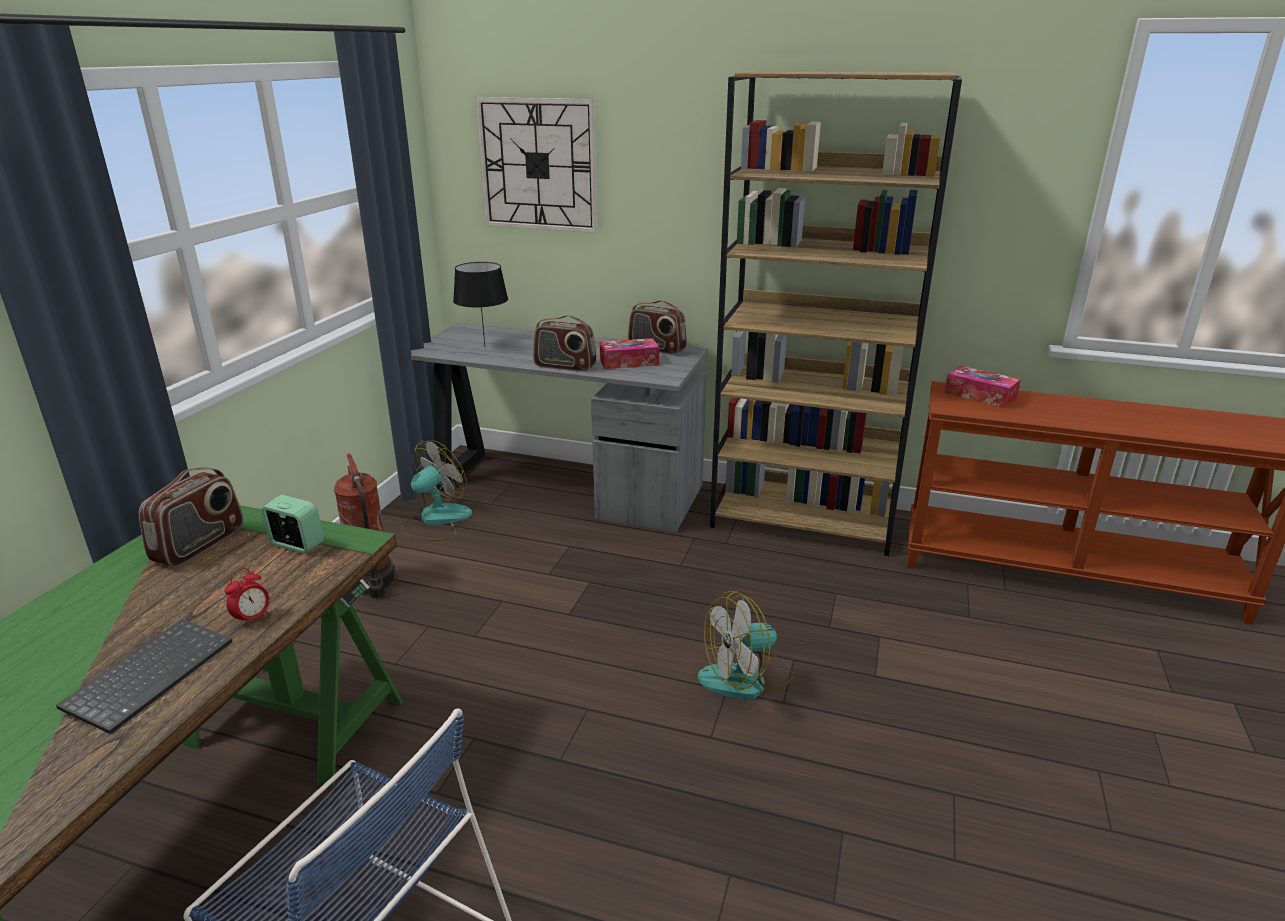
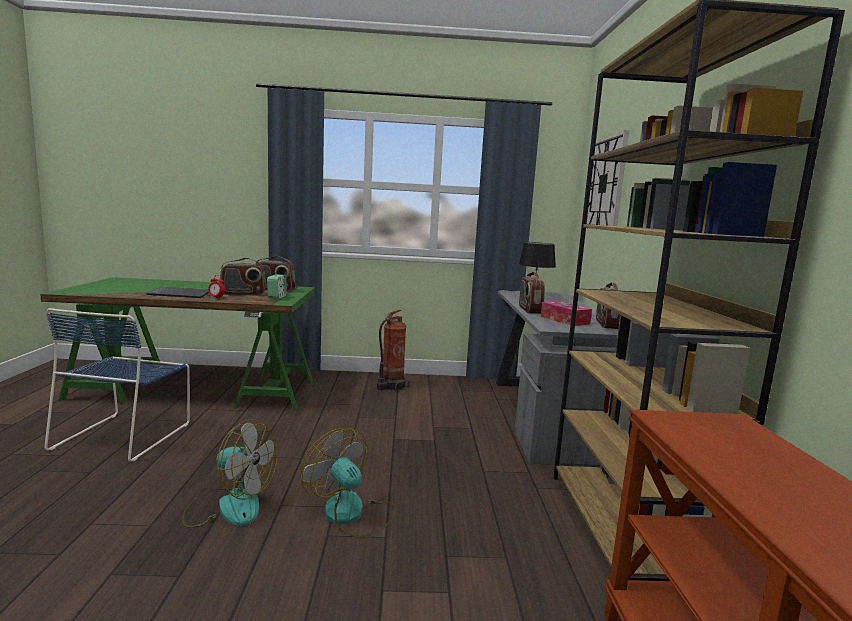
camera: 70 degrees right, 15 degrees down
(224, 584) = (243, 294): none -> radio
(436, 520) = (463, 389): fan -> fan (229, 506)
(980, 396) = (743, 438): tissue box -> none

